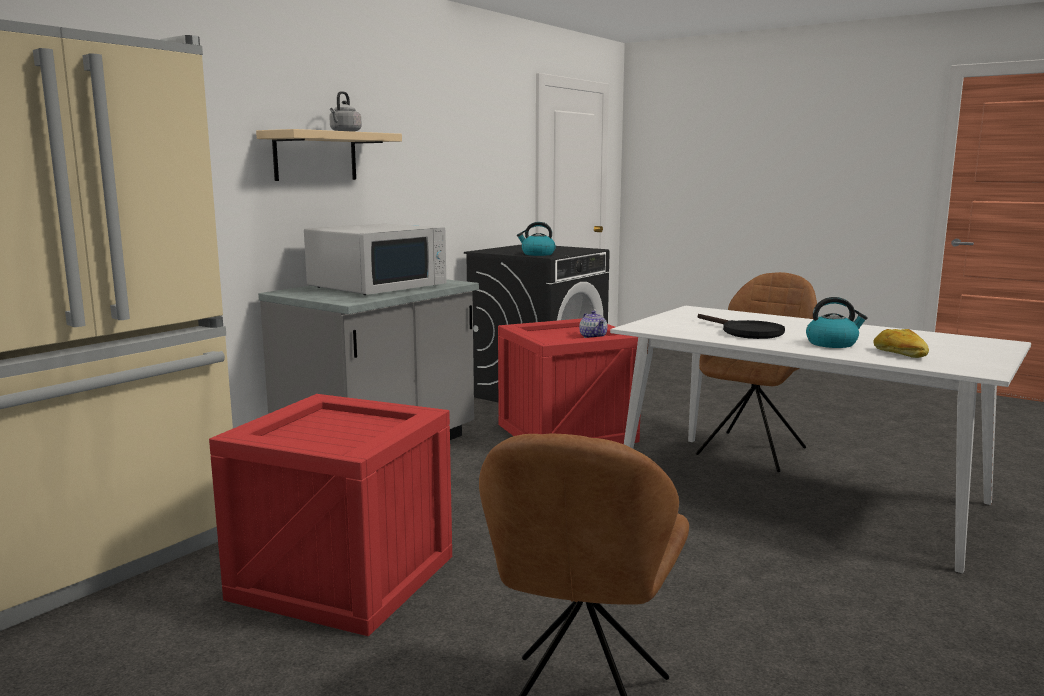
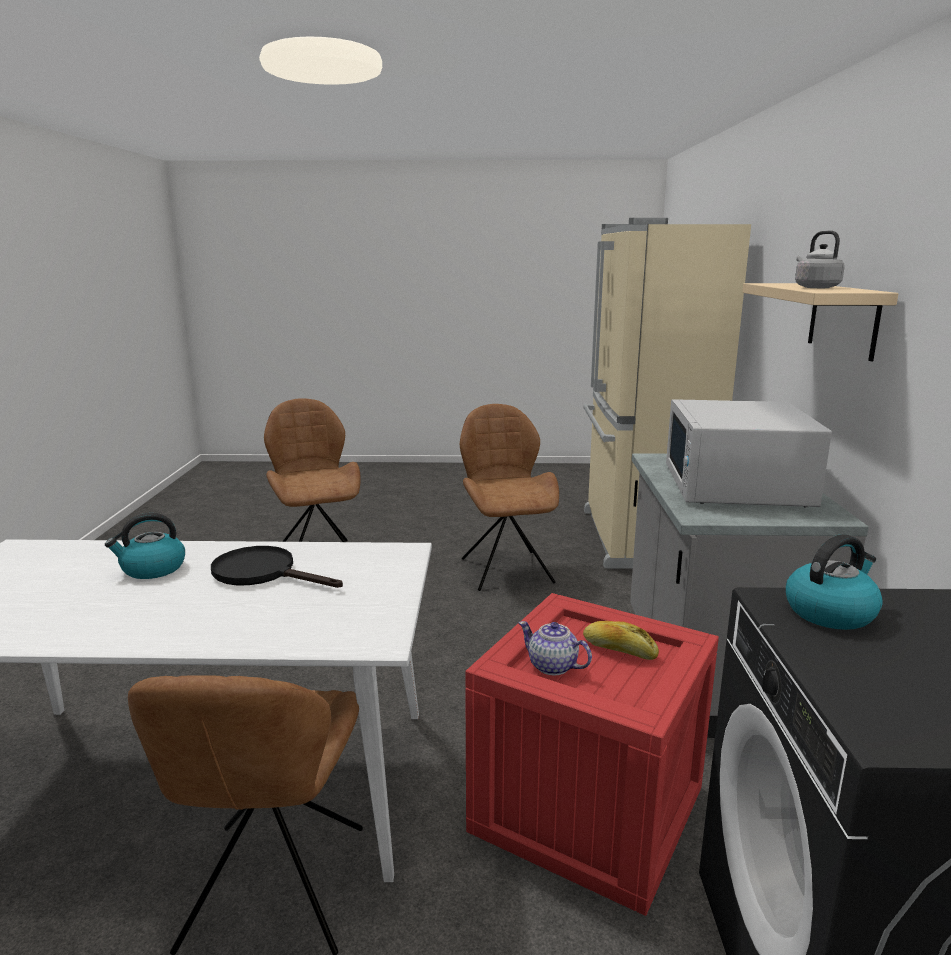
camera: 145 degrees right, 5 degrees up
(340, 578) = (505, 569): crate -> brown chair
(899, 354) = (79, 564): bread -> bread (619, 650)

